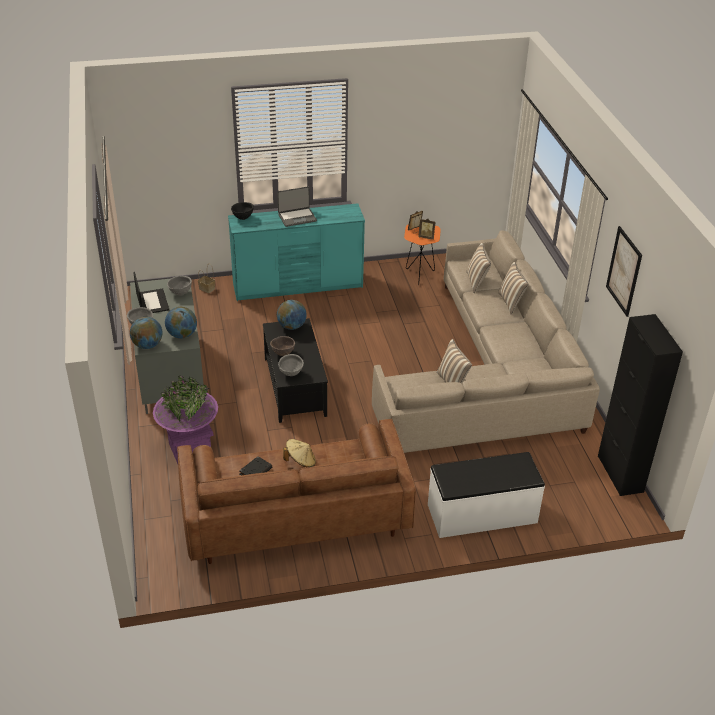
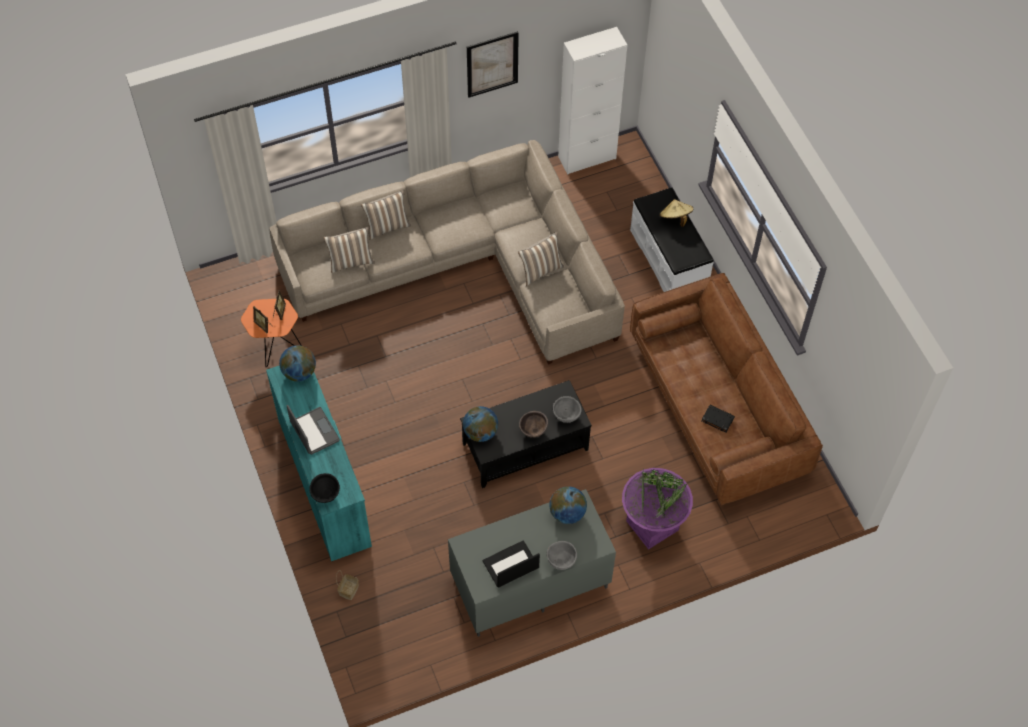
camera: 100 degrees left, 20 degrees up
(147, 345) = (595, 543): globe -> globe (299, 372)
(180, 293) = (486, 538): grey bowl -> none
(300, 461) = (692, 384): beige hat -> beige hat (675, 218)
(620, 474) = (587, 158): black cabinet -> white cabinet

